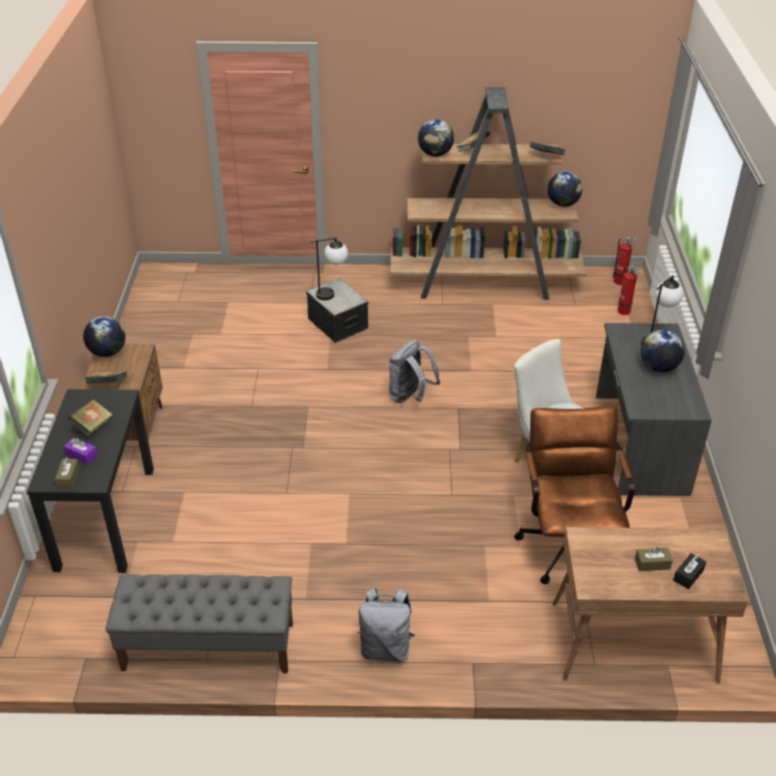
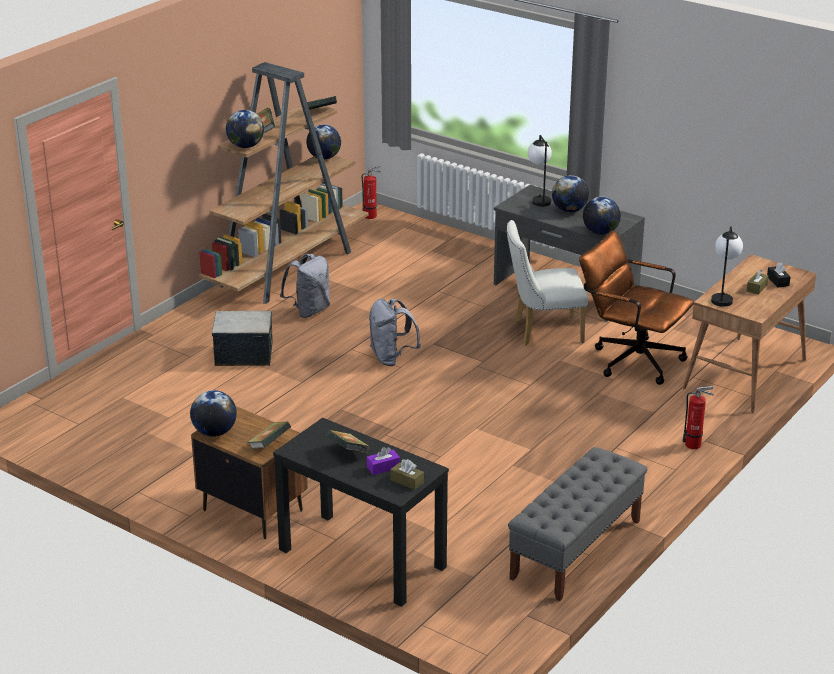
camera: 55 degrees left, 10 degrees down
(332, 293) = (235, 322): table lamp -> table lamp (722, 297)
(385, 648) = (656, 470): grey backpack -> grey backpack (309, 311)
(624, 312) = (411, 231): fire extinguisher -> fire extinguisher (695, 445)
(640, 404) = (600, 232): none -> globe

